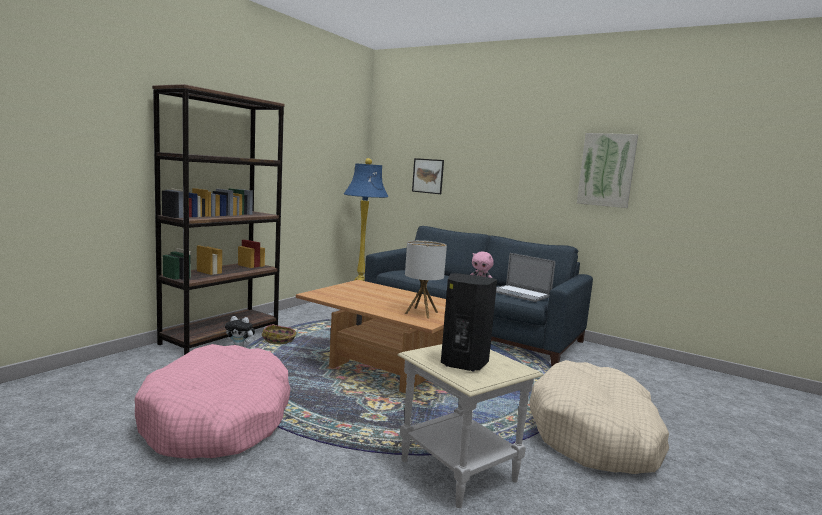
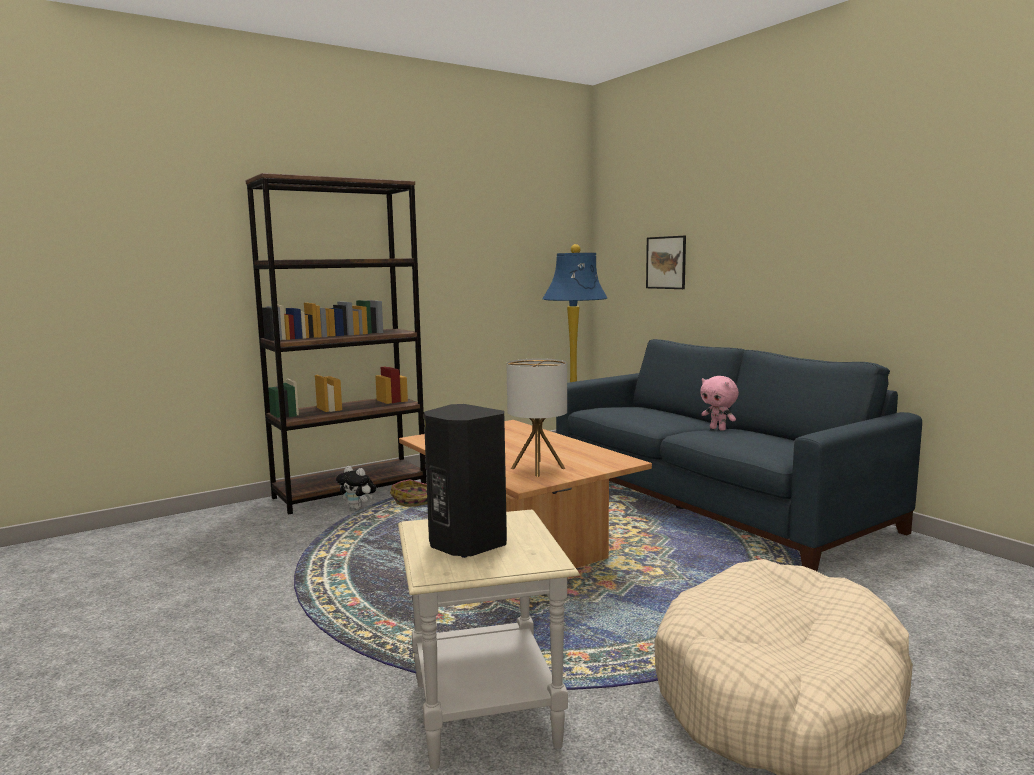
camera: 25 degrees right, 0 degrees up
(218, 419) = (249, 595): pink dog bed -> none
(520, 294) = (763, 444): laptop -> none
(606, 170) = (939, 222): picture -> none

